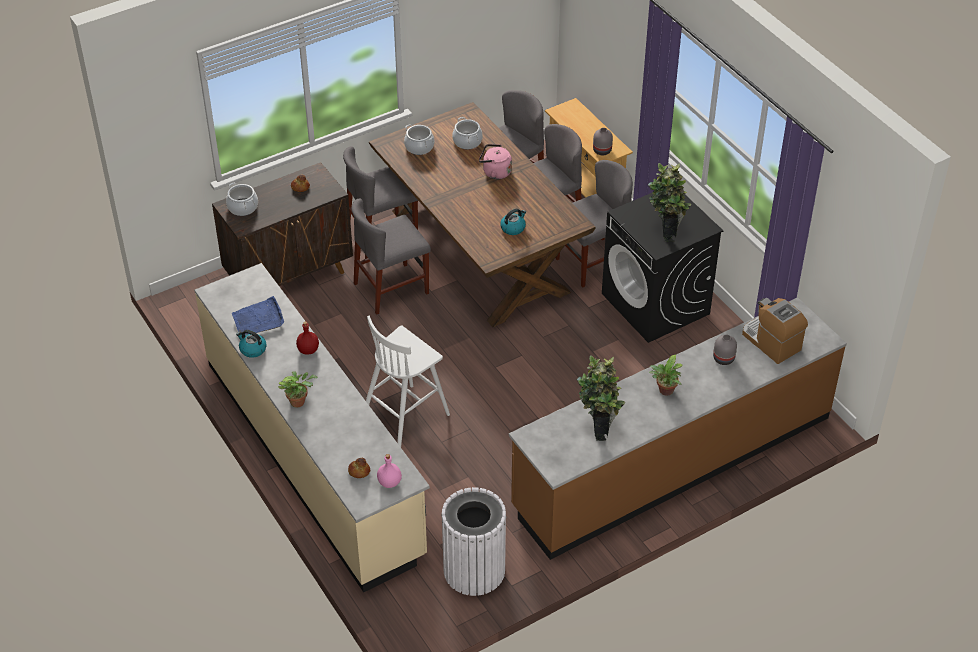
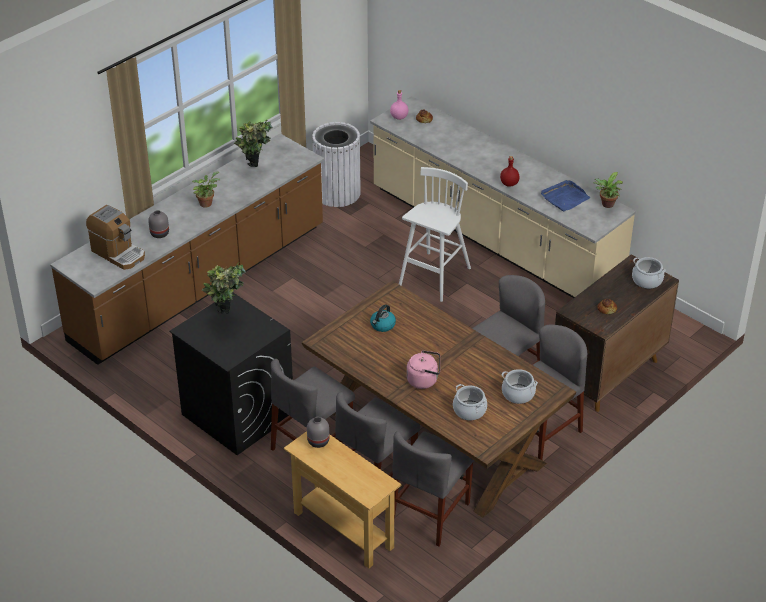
camera: 165 degrees right, 5 degrees down
(252, 349) = (554, 177): kettle -> none
(299, 401) = (494, 151): potted plant -> potted plant (606, 205)

